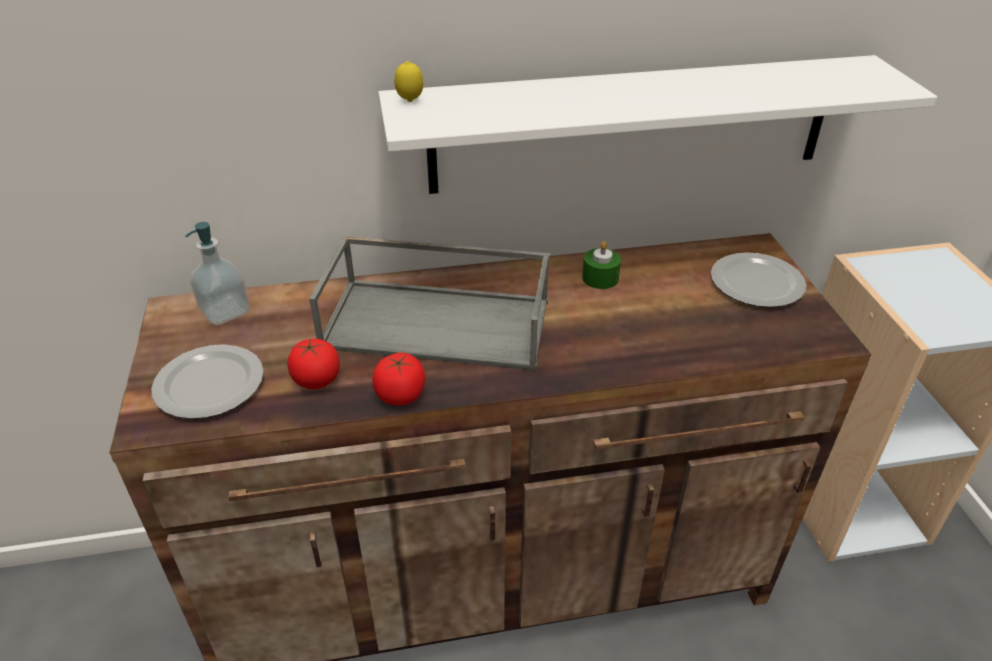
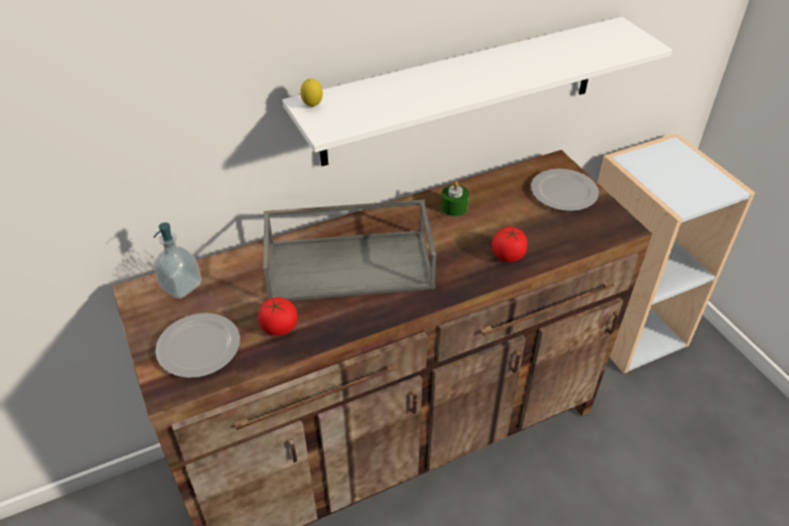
camera: 15 degrees left, 5 degrees up
(401, 395) = (346, 327): tomato -> tomato (508, 255)

